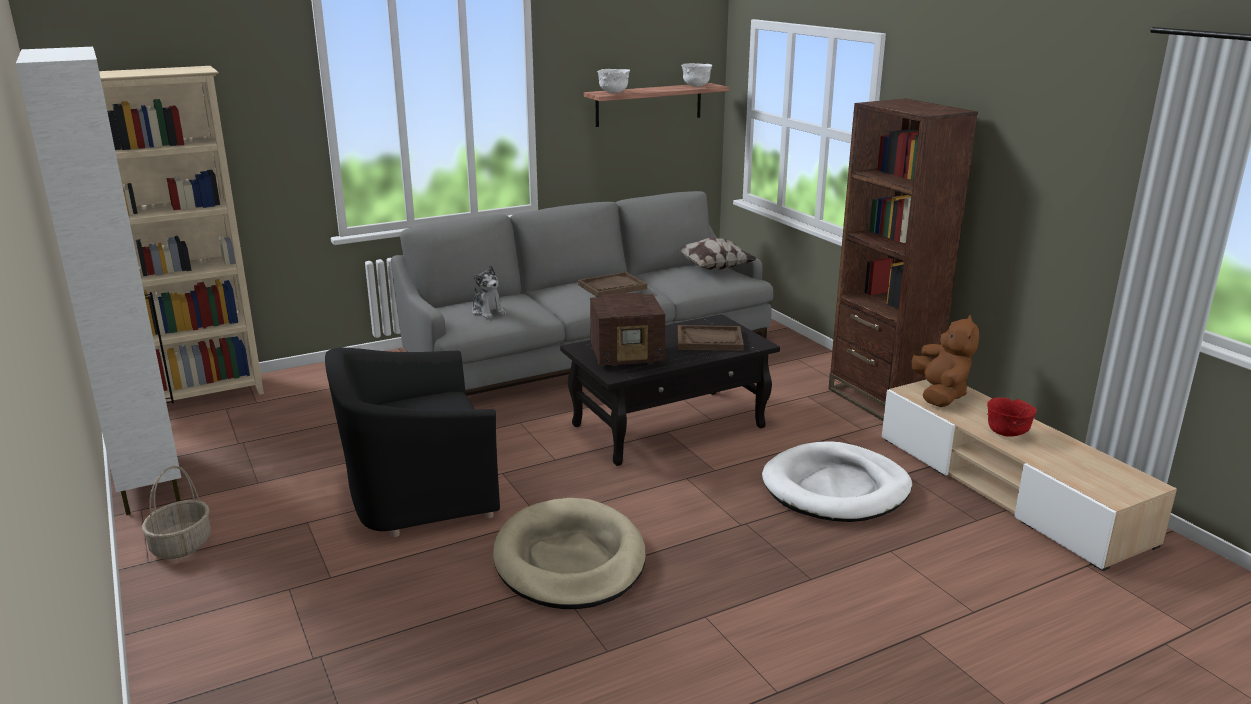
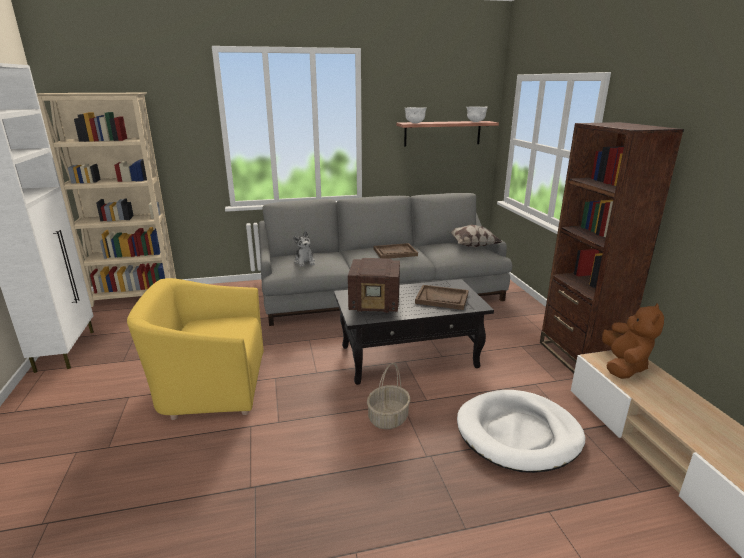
camera: 15 degrees right, 0 degrees up
(181, 546) = (43, 402): basket -> basket (388, 418)
(417, 493) = (211, 385): black armchair -> yellow armchair
(569, 560) = (278, 465): beige dog bed -> none
(1006, 434) = (680, 415): red bowl -> none

